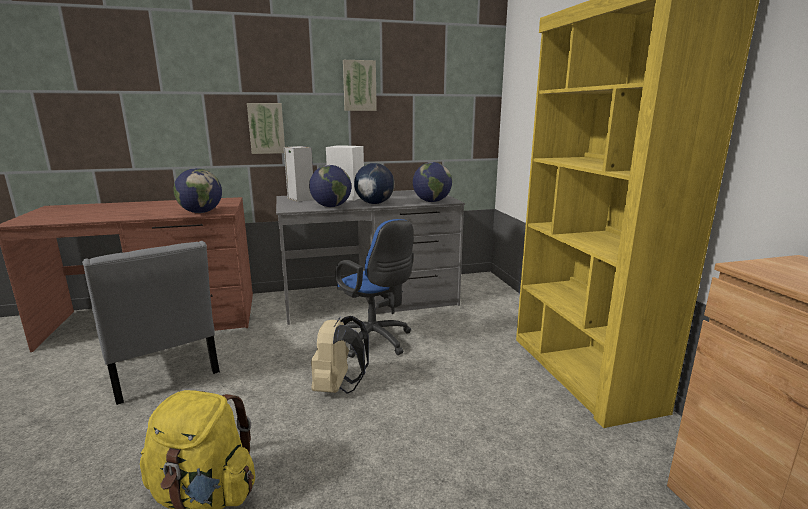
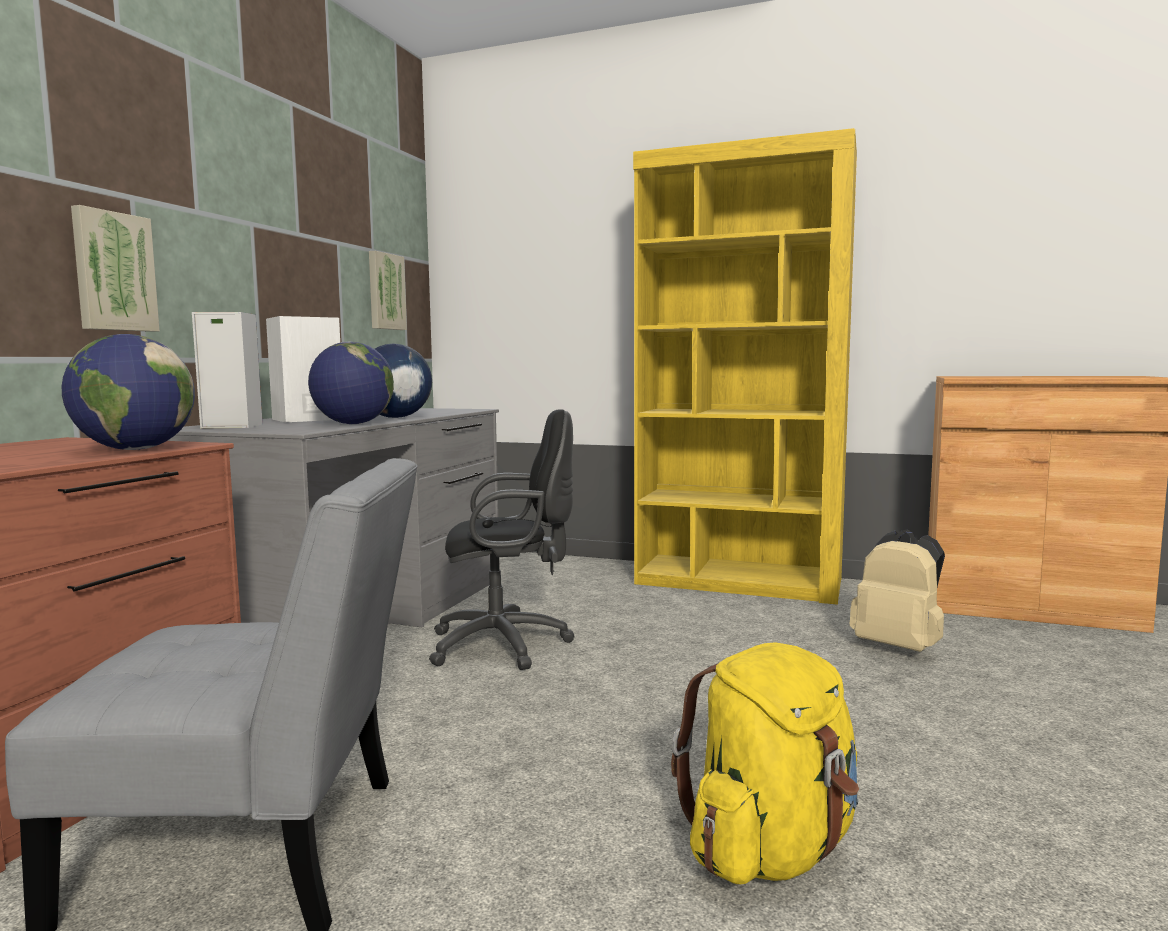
camera: 55 degrees left, 10 degrees down
(338, 387) = (599, 695): beige backpack -> beige backpack (899, 647)
(359, 86) = (270, 211): picture -> picture (385, 292)
(376, 341) = (507, 645): blue office chair -> black office chair
(431, 201) = (457, 411): globe -> none

